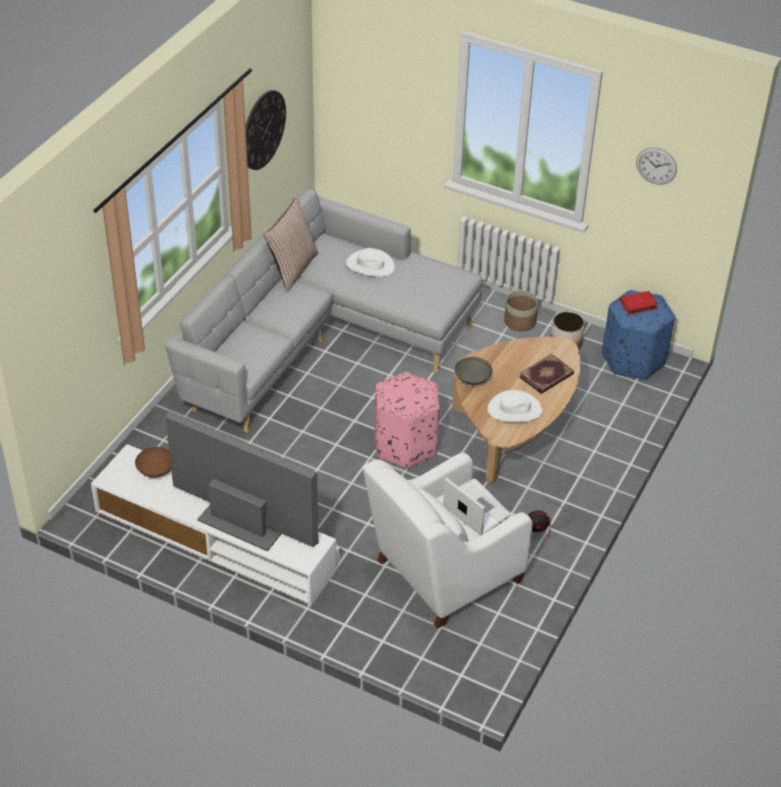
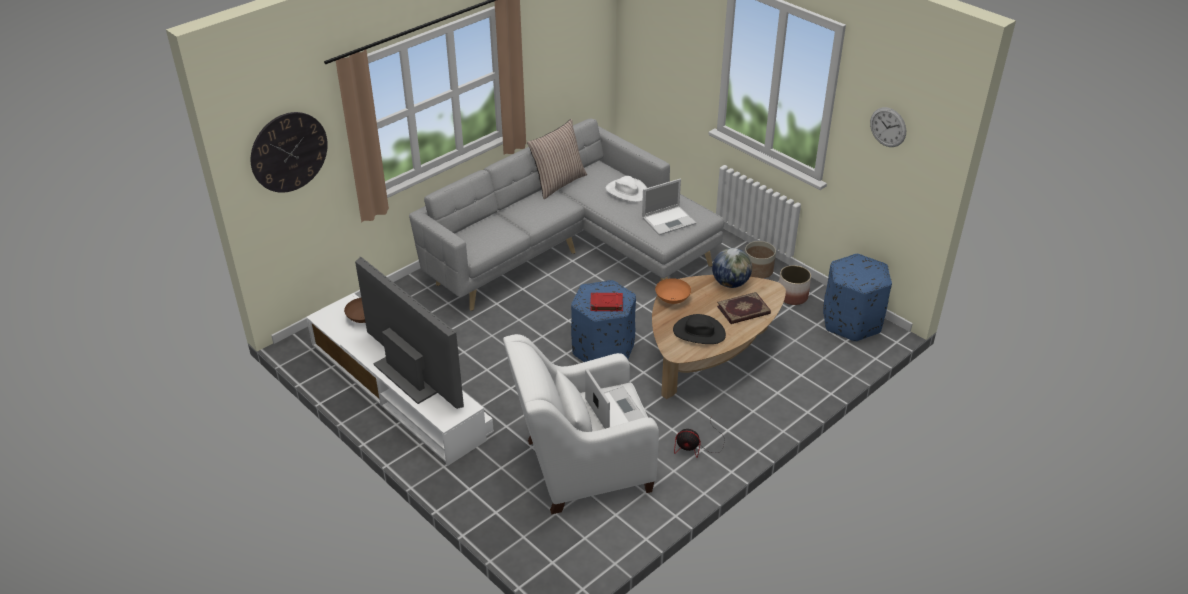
camera: 20 degrees right, 5 degrees down
(263, 130) = (551, 53): wall clock -> wall clock (289, 152)
(405, 444) = (603, 349): pink ottoman -> blue ottoman
(431, 290) = (669, 220): none -> laptop
(472, 380) = (672, 300): grey bowl -> orange bowl
(514, 410) = (699, 332): white hat -> black hat
(520, 349) = (730, 283): none -> globe
(638, 305) = (859, 267): red book -> red book (606, 304)

